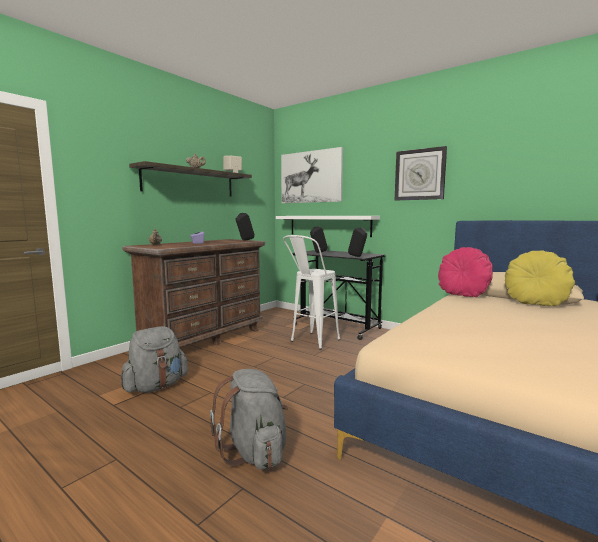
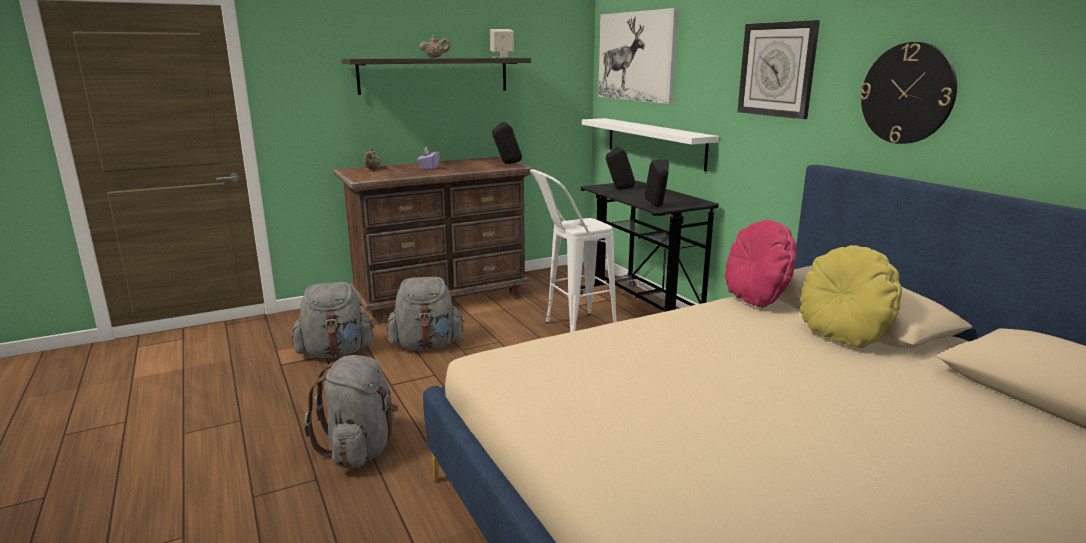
camera: 25 degrees right, 10 degrees up
(225, 368) = (427, 345): none -> grey backpack
(509, 178) = (907, 93): none -> wall clock

